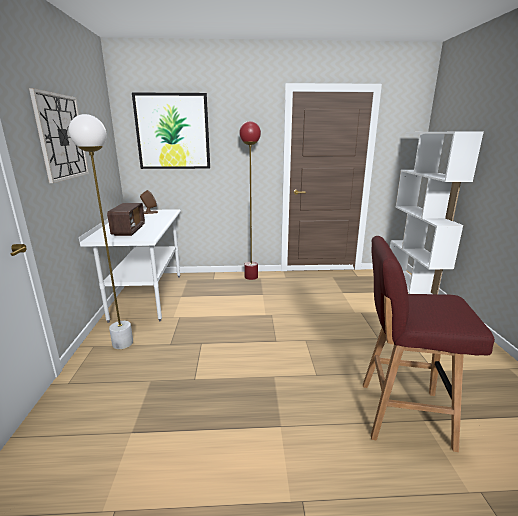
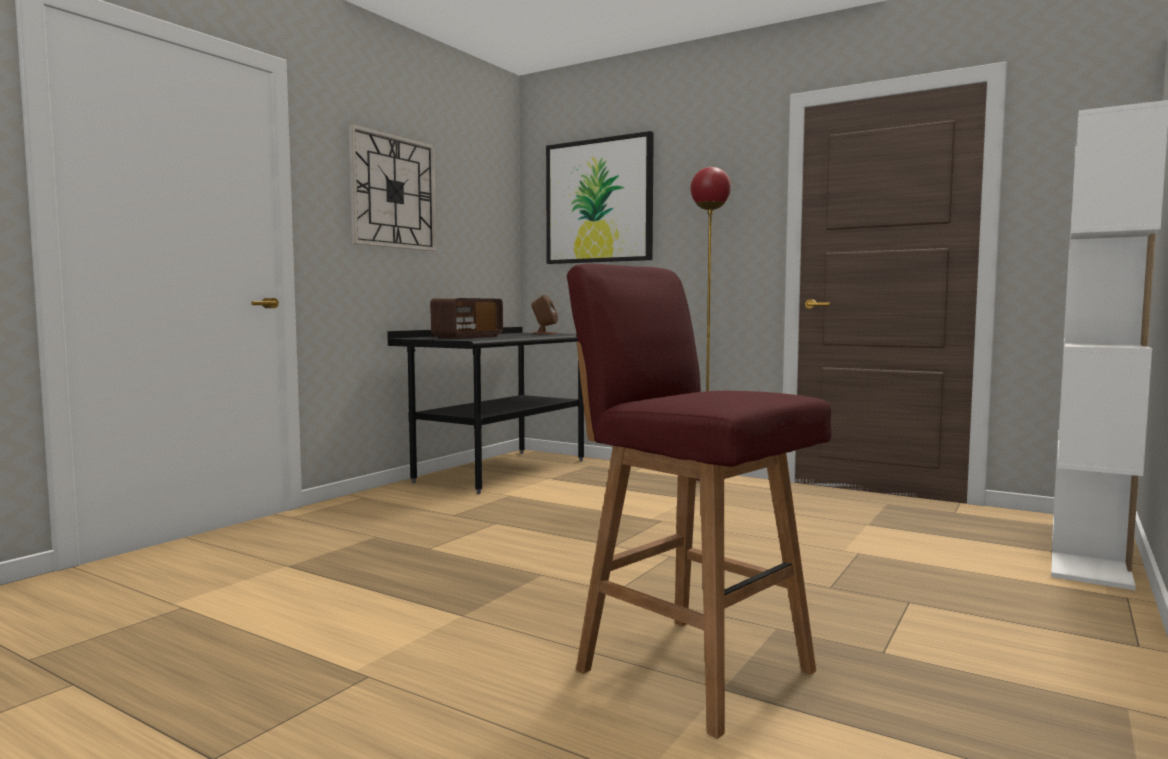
camera: 35 degrees right, 15 degrees down
(122, 343) = (398, 502): white floor lamp -> none
(148, 296) = (502, 471): white desk -> black desk

